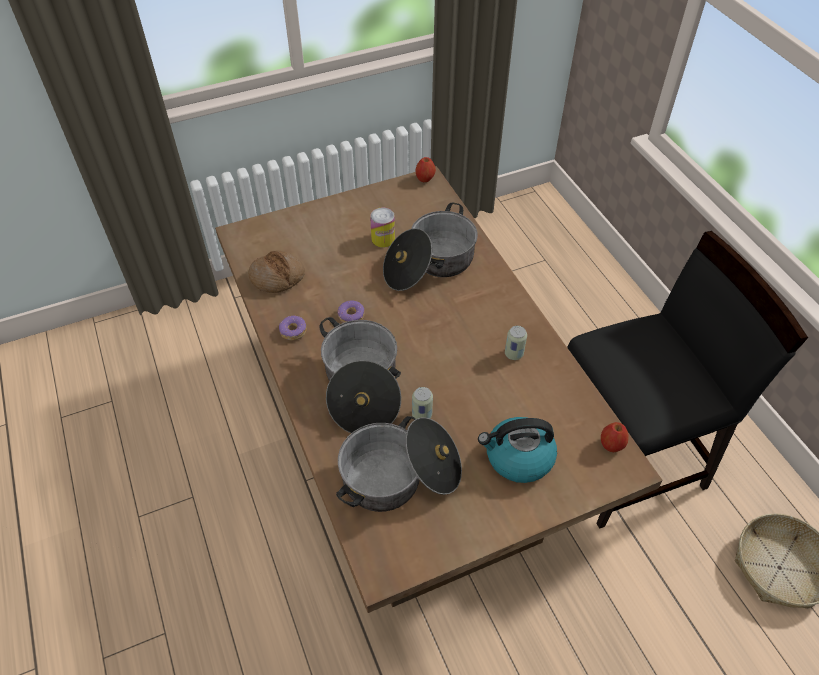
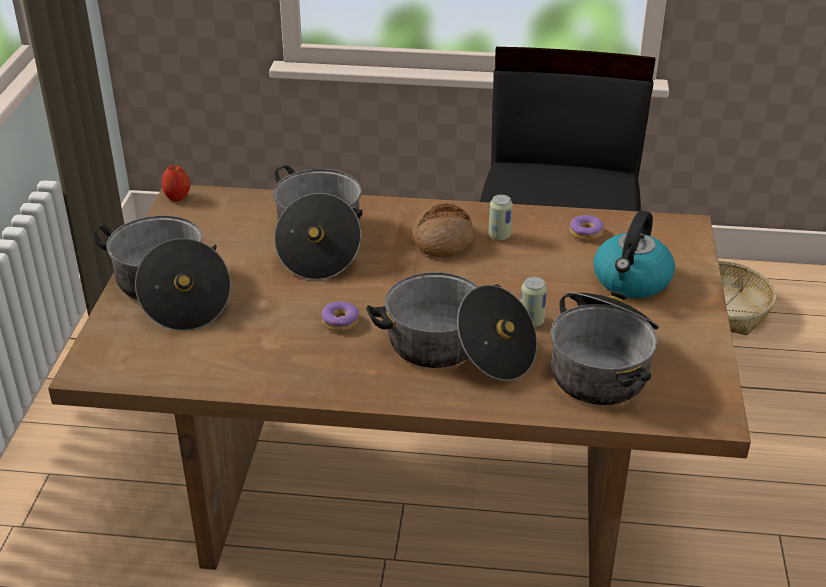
camera: 60 degrees left, 15 degrees down
(277, 277) = (211, 359): bread -> bread (443, 240)
(293, 331) = (319, 375): donut -> donut (586, 233)
(327, 227) = (169, 292): none -> cooking pot
(383, 239) = (240, 259): can -> none
(611, 445) = (654, 225): apple -> none

